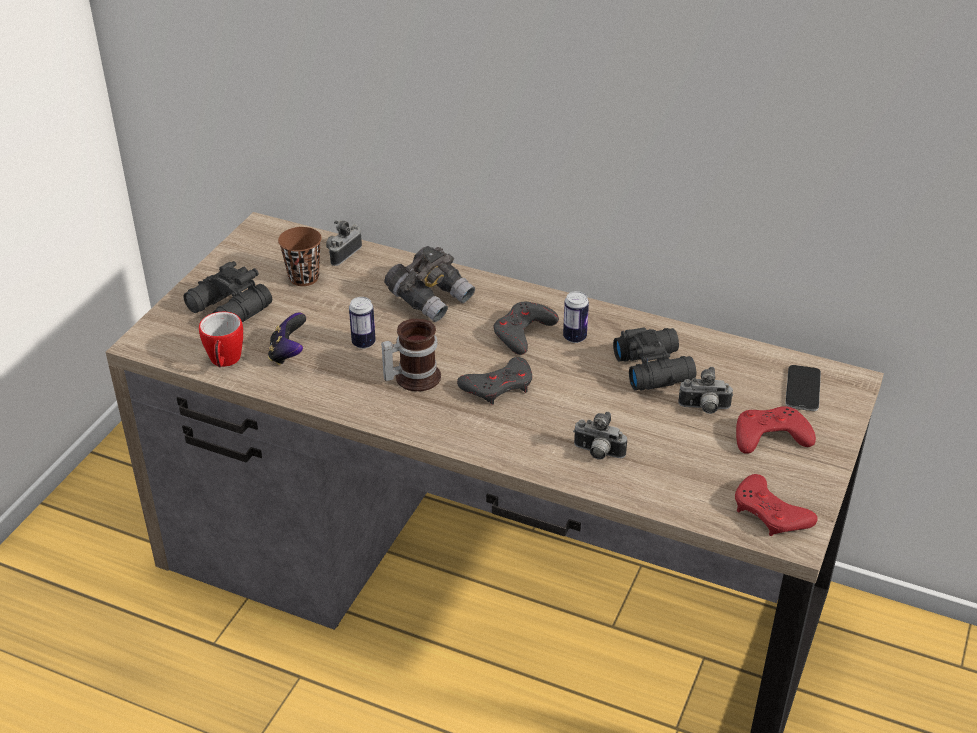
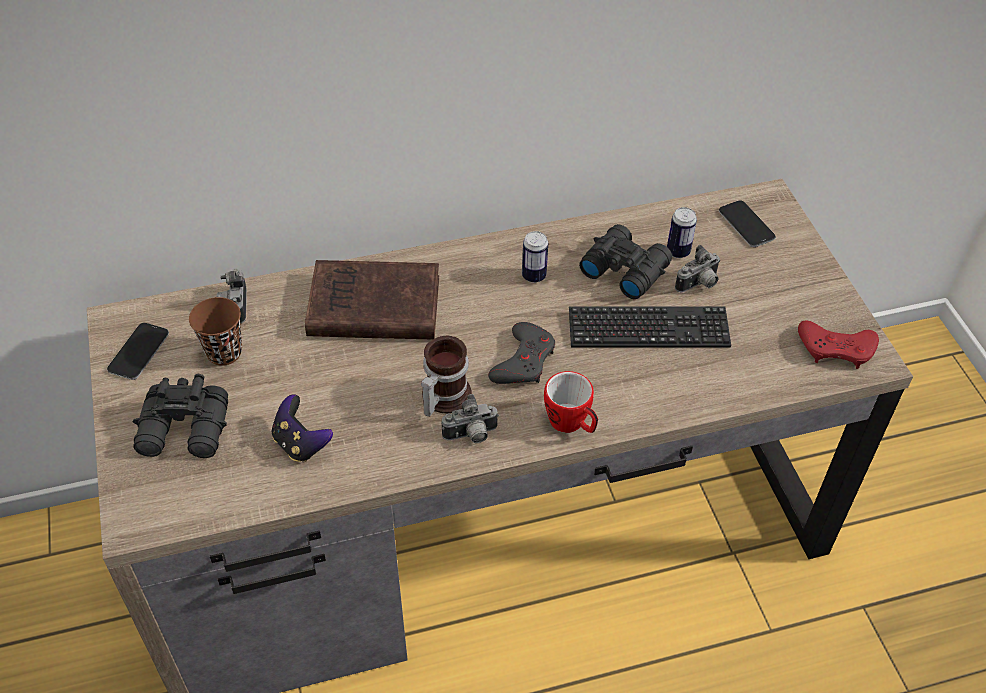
camera: 40 degrees left, 10 degrees up
(224, 362) = (246, 491): mug -> mug (571, 424)
(253, 251) = (139, 352): none -> phone
(363, 343) = (359, 389): can -> can (678, 252)
(430, 298) = (370, 307): grey binoculars -> brown book
(523, 332) = (487, 295): grey game controller -> none
(597, 453) = (667, 376): camera -> camera (471, 436)
(621, 416) = (648, 330): none -> keyboard
(770, 436) = (768, 280): red game controller -> none

